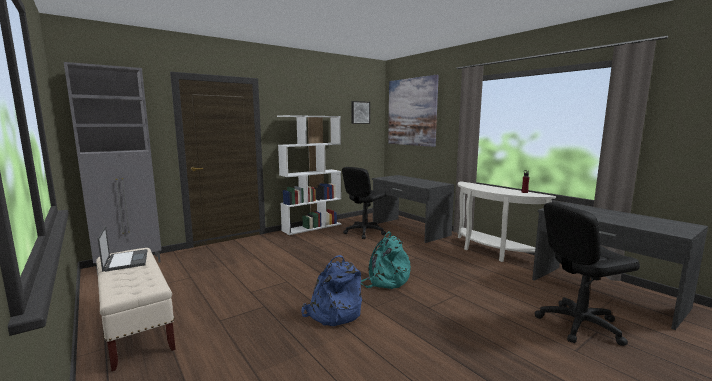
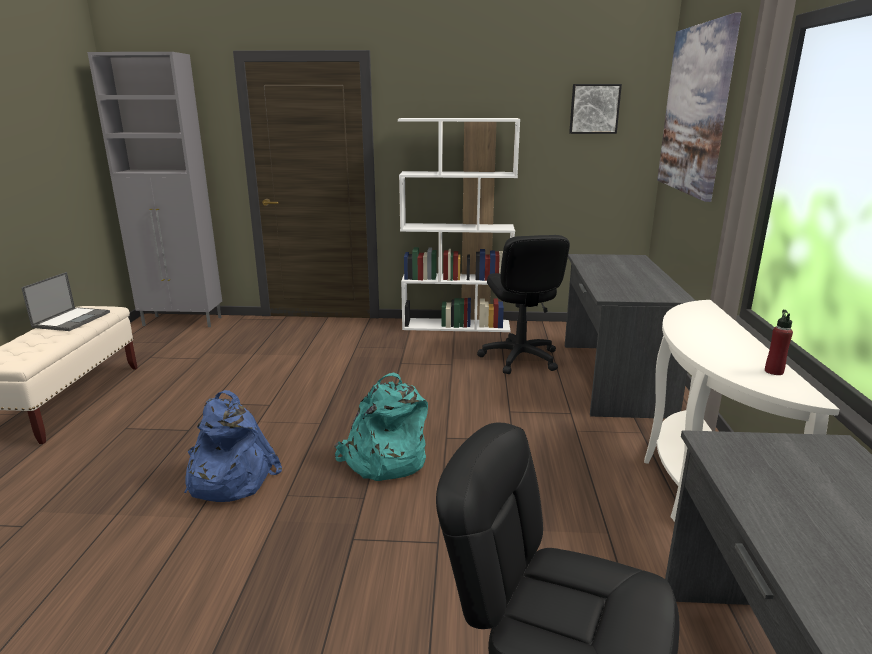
camera: 40 degrees right, 10 degrees up
(364, 232) = (519, 358): black office chair -> black office chair turned 90 degrees counterclockwise

